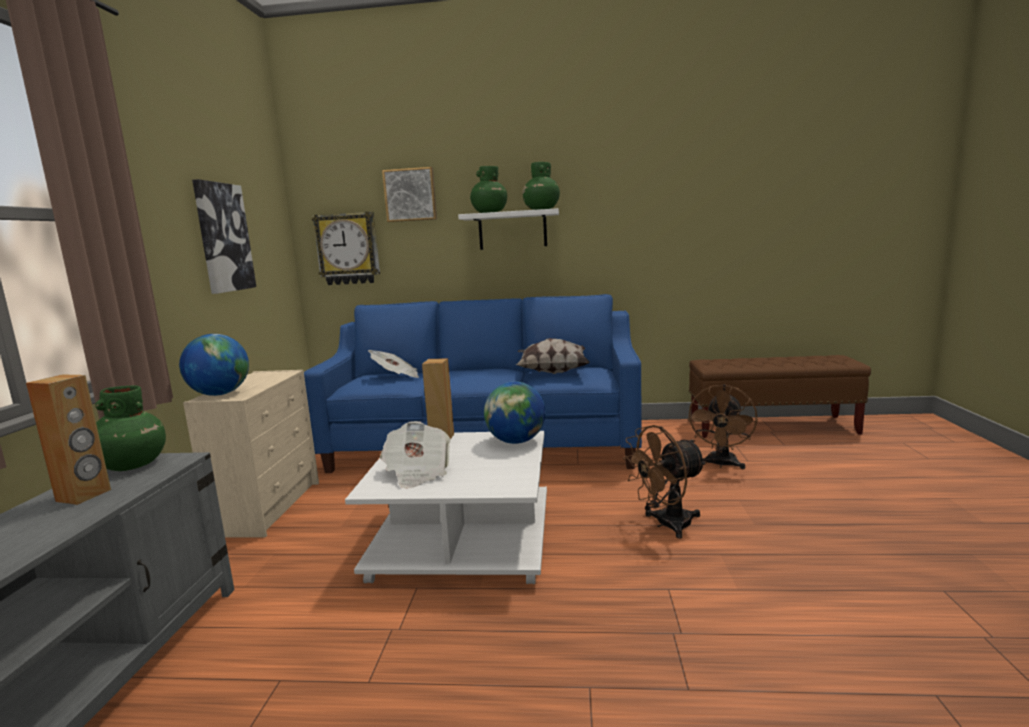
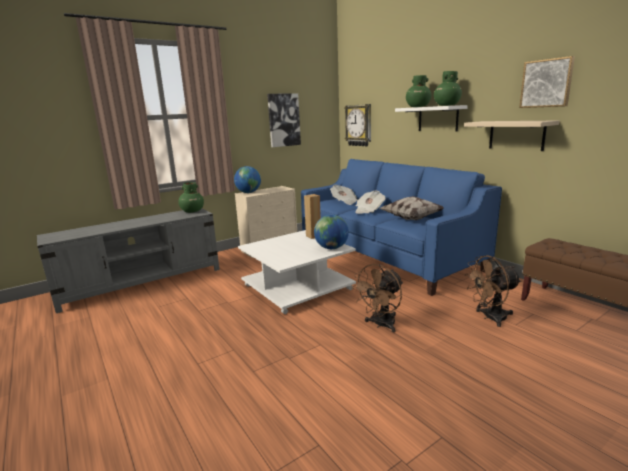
camera: 50 degrees right, 5 degrees up
(84, 495) = (168, 216): brown speaker -> none
(410, 195) = (388, 93): picture -> picture (546, 83)
(417, 472) = (273, 246): newspaper -> newspaper (368, 210)
(631, 245) = (516, 135): none -> beige shelf
(666, 525) = (381, 325): brown fan -> brown fan turned 75 degrees counterclockwise

